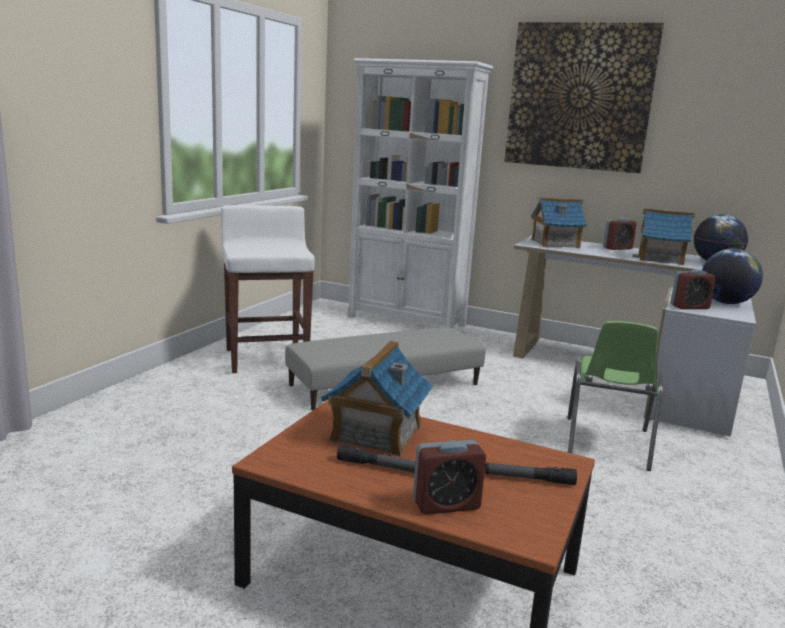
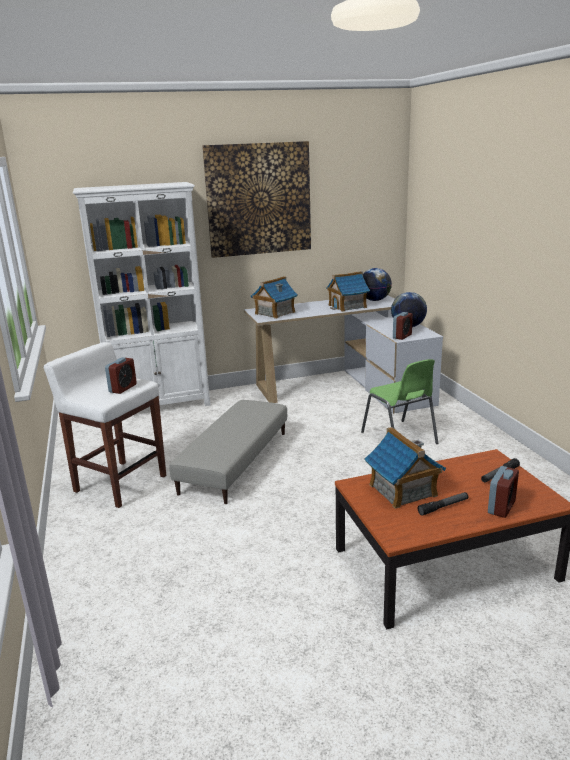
camera: 40 degrees left, 5 degrees up
(617, 248) = (311, 305): alarm clock -> alarm clock (123, 388)

